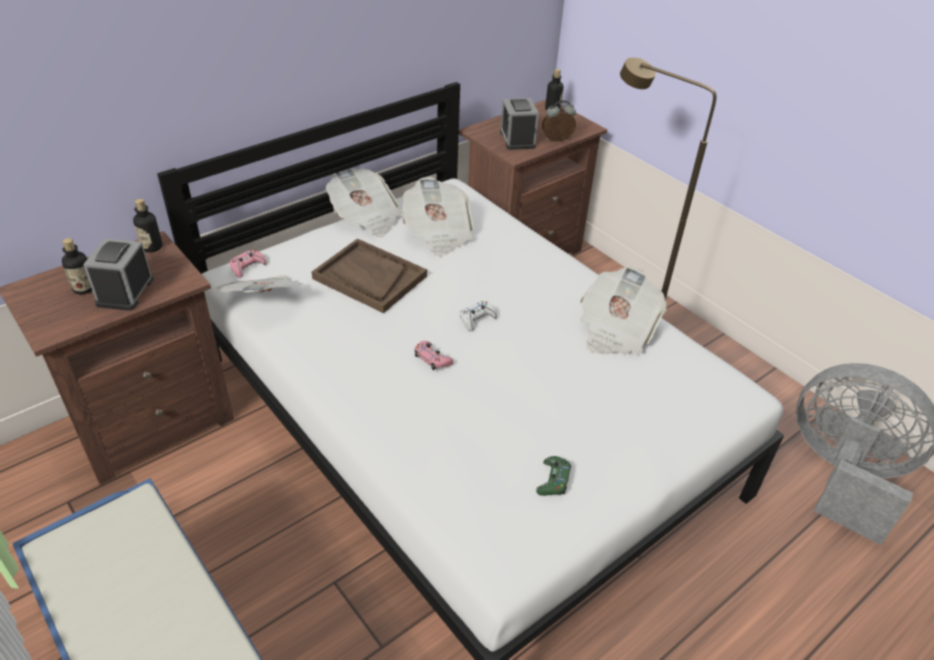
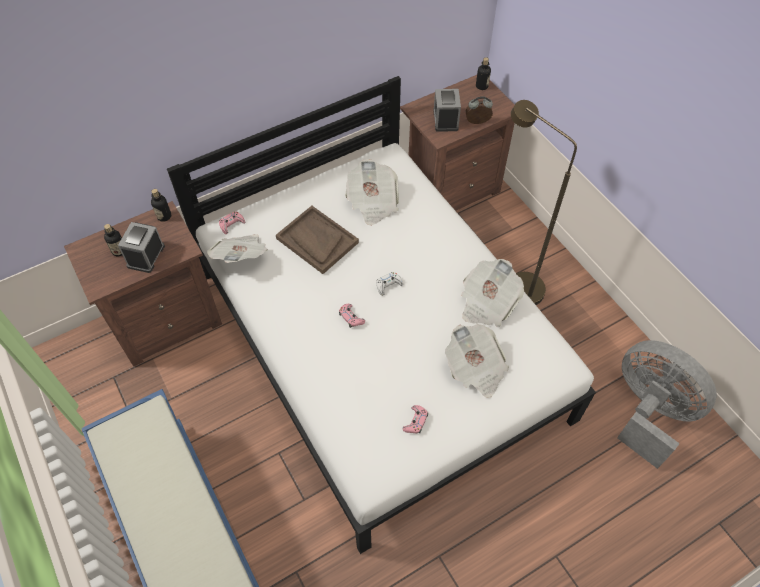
camera: 10 degrees right, 15 degrees up
(365, 218) = (321, 183): newspaper -> newspaper (475, 369)
(553, 480) = (415, 421): green game controller -> pink game controller

